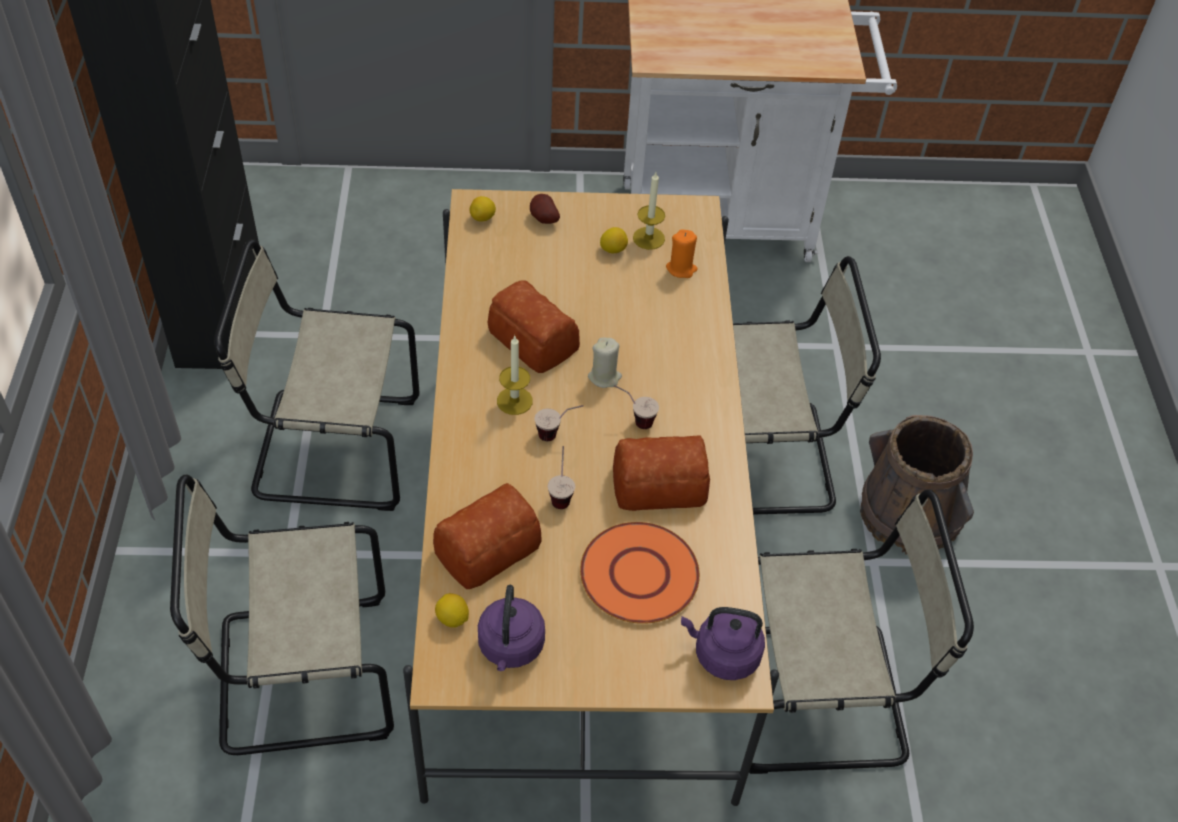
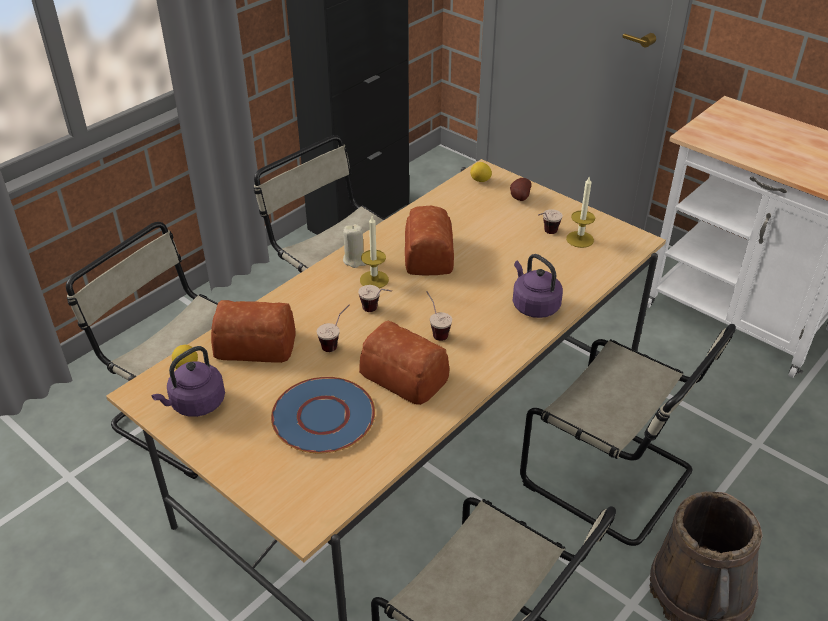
camera: 45 degrees right, 10 degrees down
(604, 377) = (448, 297): beige candle -> beige candle (355, 260)
(613, 249) = (546, 234): lemon -> cup
(640, 575) = (323, 417): orange plate -> blue plate
(681, 269) = (581, 266): orange candle -> none
(723, 655) = (313, 500): purple kettle -> purple kettle (533, 305)

